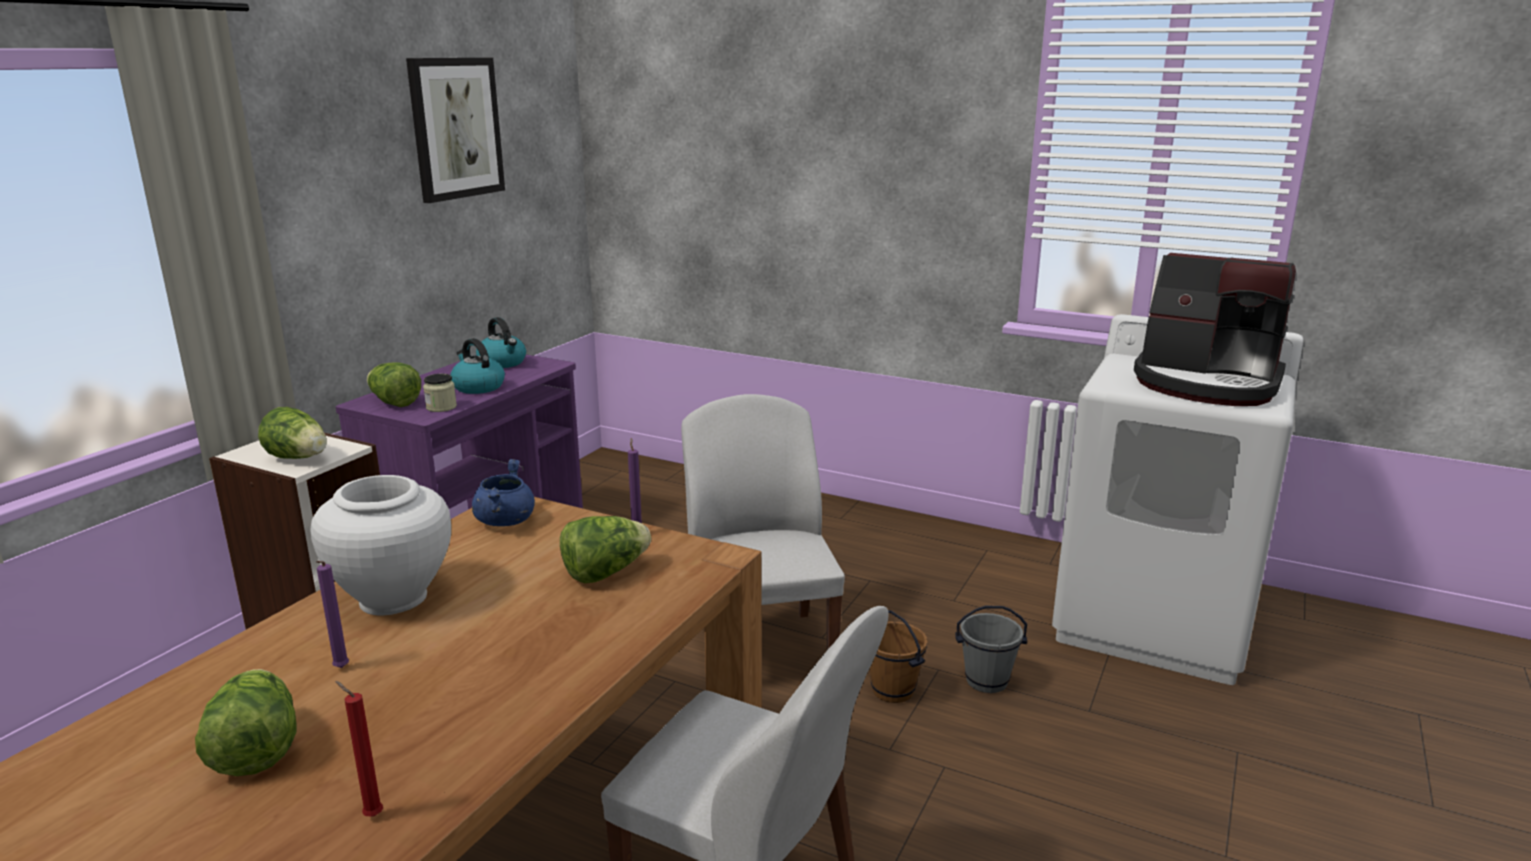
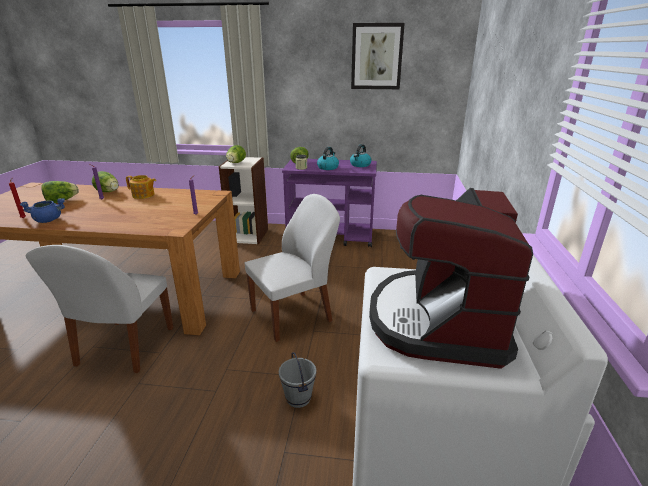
camera: 70 degrees right, 5 degrees up
(393, 598) = (143, 195): white vase -> teapot
(505, 521) = (202, 195): blue cooking pot -> blue cooking pot (49, 220)
(605, 573) = (161, 216): lettuce -> lettuce (109, 192)
(893, 690) = (275, 363): brown bucket -> none

